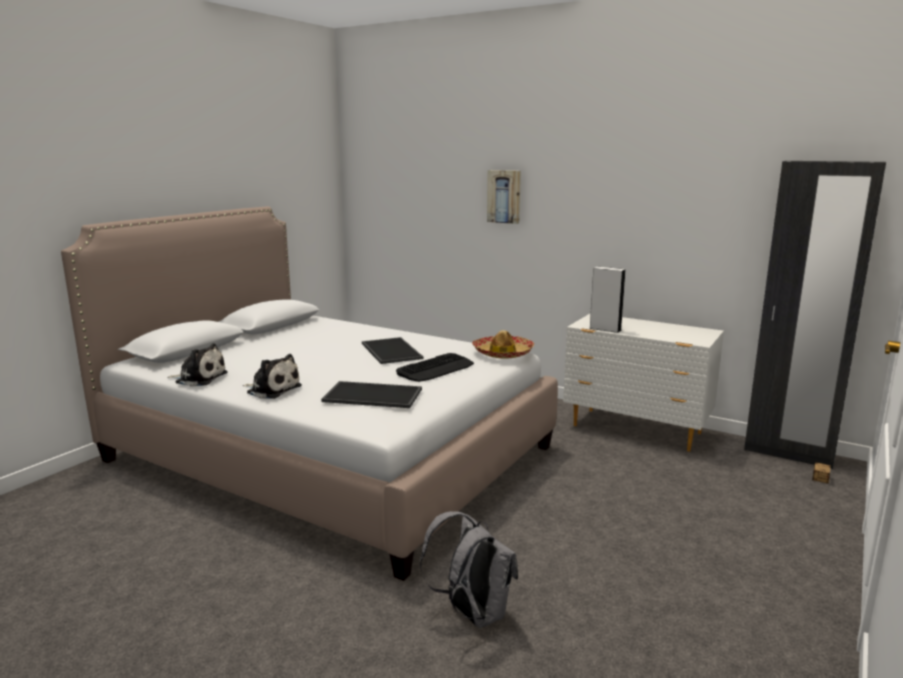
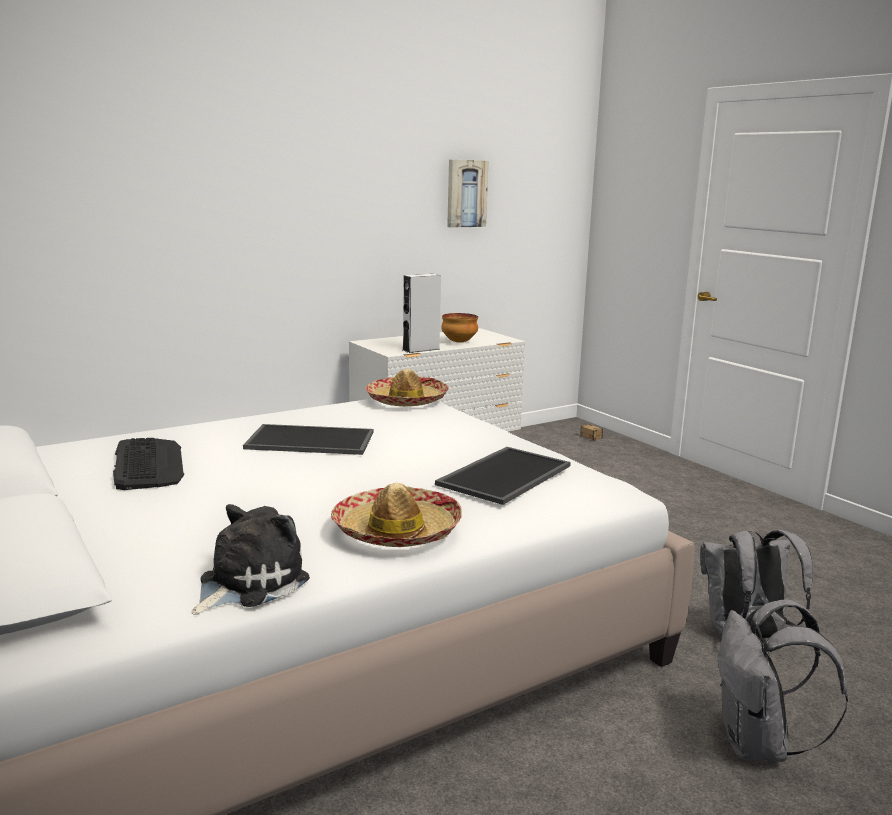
camera: 65 degrees left, 0 degrees up
(272, 389) = (397, 531): plush toy -> hat
(318, 631) = (758, 745): none -> grey backpack
(436, 369) = (425, 434): keyboard -> keyboard (148, 464)
(504, 196) = (208, 196): picture -> picture (466, 193)
(654, 333) = (458, 342): none -> bowl
(788, 453) = (541, 431): black wardrobe -> none

